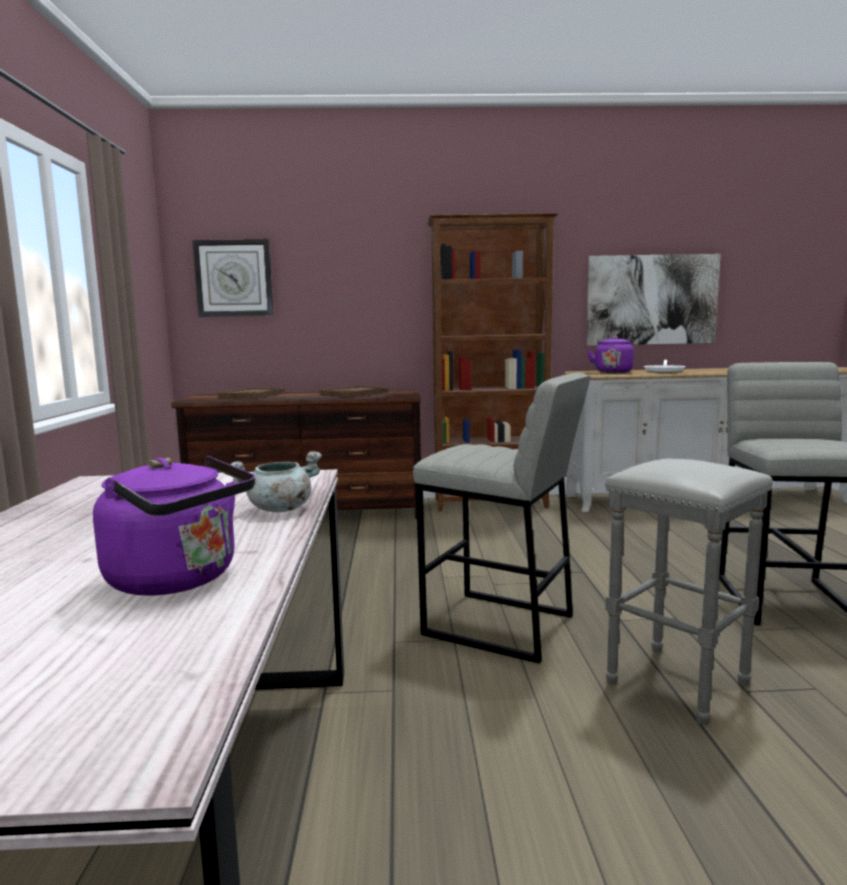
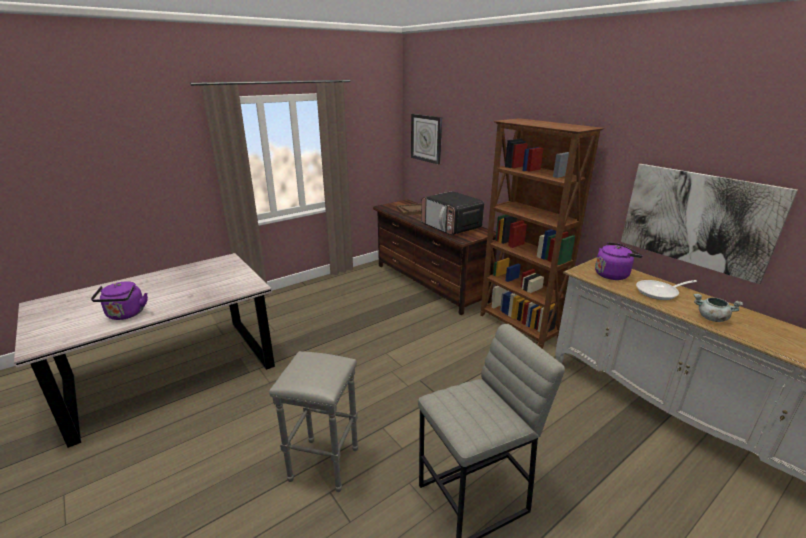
camera: 55 degrees right, 15 degrees up
(279, 509) = (201, 300): grey cooking pot -> grey cooking pot (711, 318)
(354, 394) = (451, 226): brown tray -> microwave
(502, 626) = (345, 390): grey stool -> none

